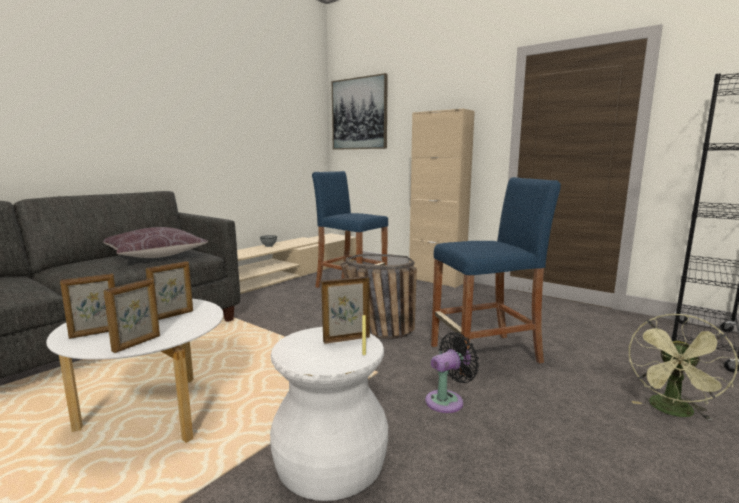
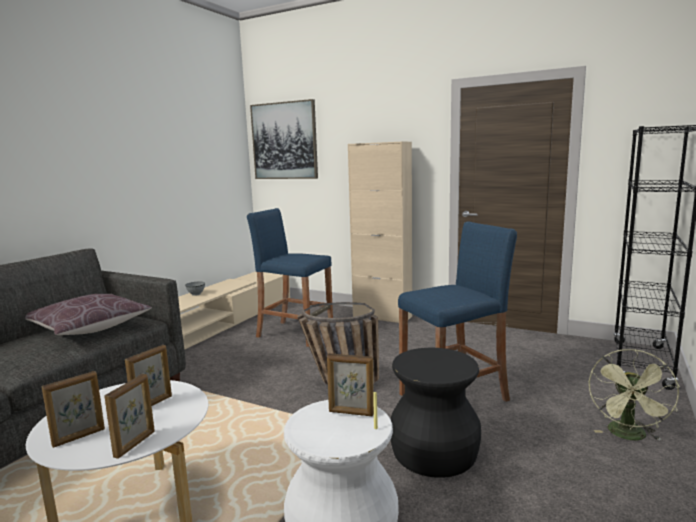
camera: 10 degrees left, 0 degrees up
(346, 339) = (351, 413): picture frame -> picture frame turned 135 degrees counterclockwise
(447, 400) = (433, 453): black fan -> black stool

